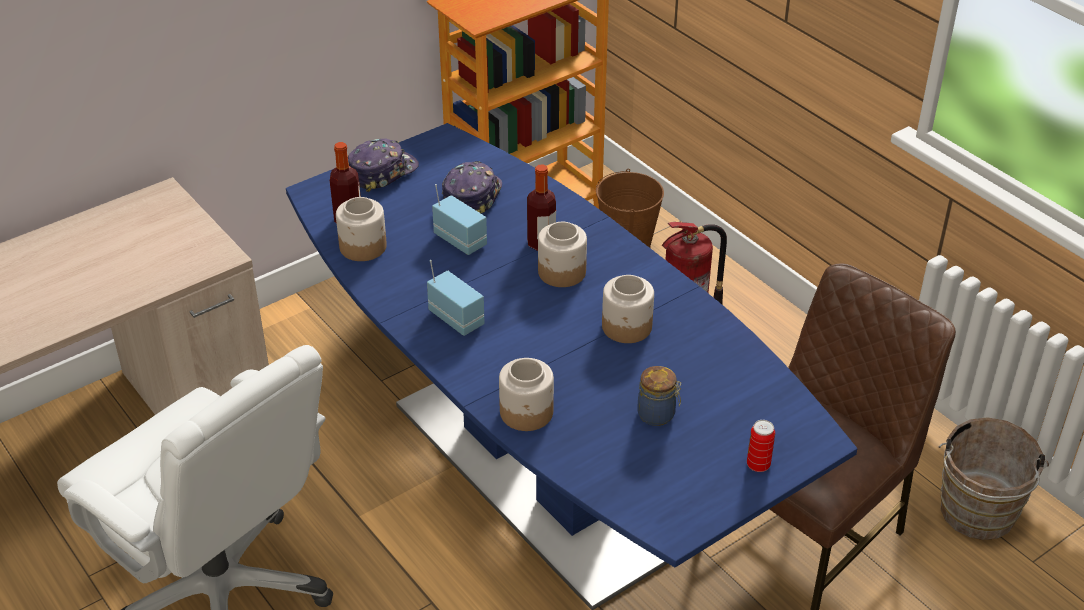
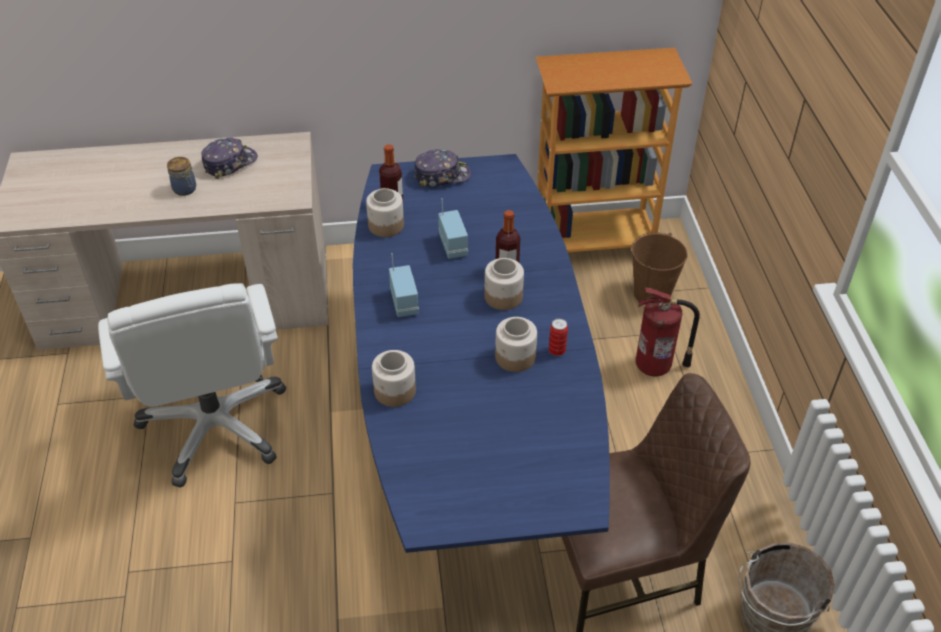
camera: 30 degrees right, 5 degrees up
(472, 196) = (487, 215): cap -> cap (230, 163)
(658, 414) = (482, 433): jar -> jar (185, 189)
(758, 465) = (522, 505): can -> can (557, 351)

